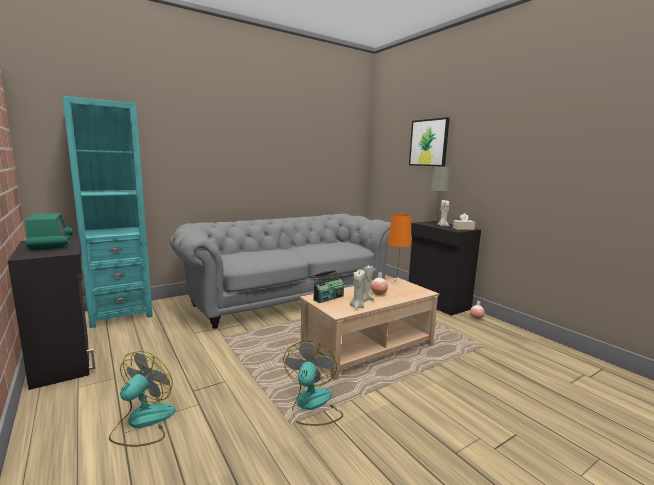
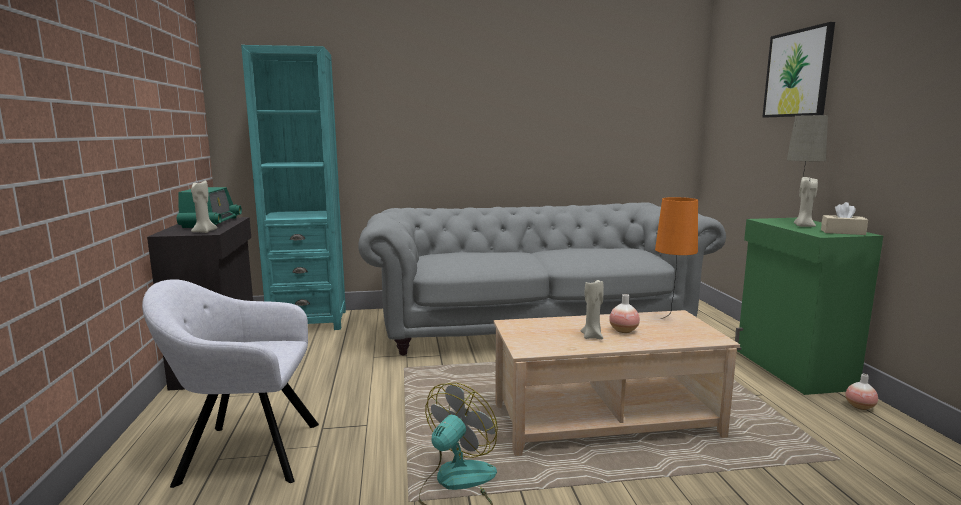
camera: 25 degrees right, 0 degrees up
(143, 422) = (244, 452): fan -> grey armchair
(328, 298) = (533, 327): radio -> none
(357, 306) = (565, 345): beige candle -> beige candle (203, 231)
(437, 303) = (791, 369): black cabinet -> green cabinet

